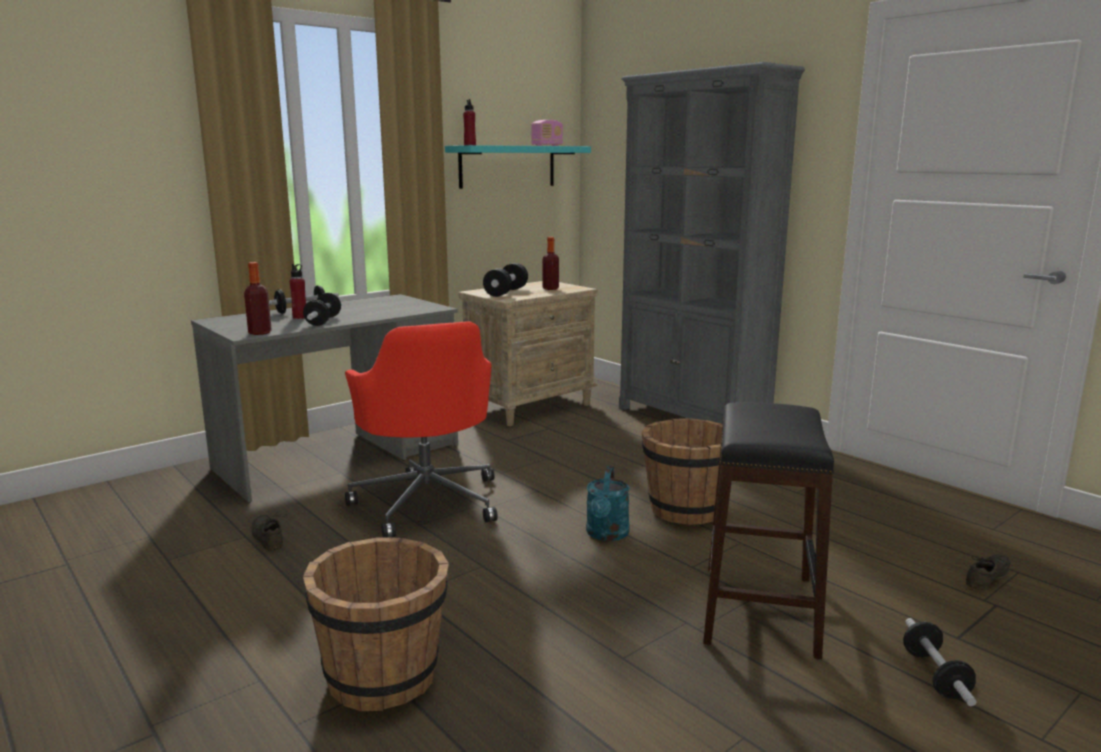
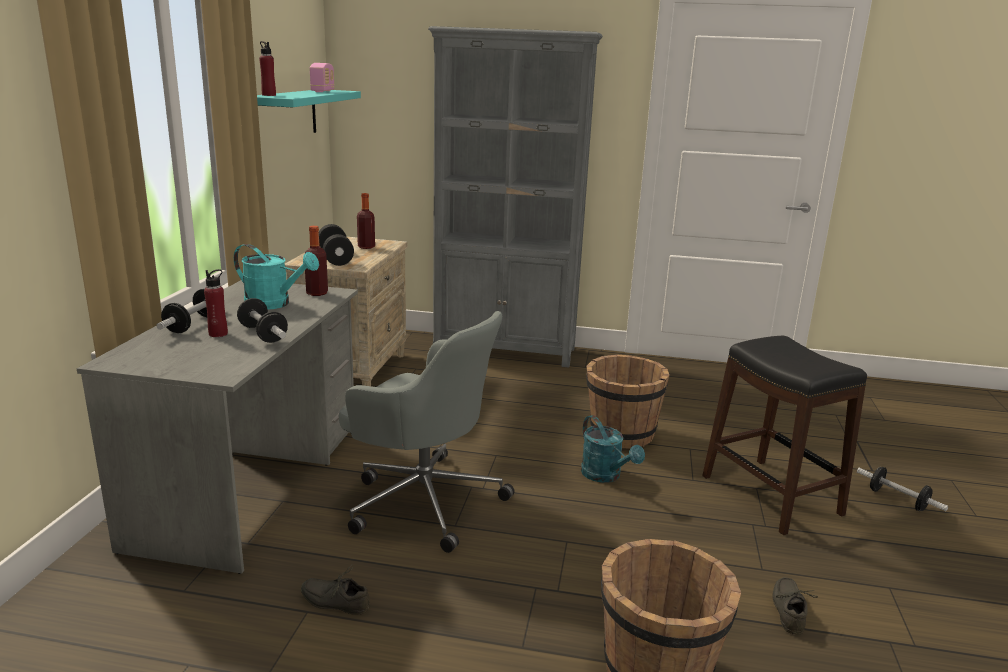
camera: 40 degrees left, 5 degrees up
(260, 333) = (233, 367): bottle -> bottle (317, 293)
(377, 308) = (274, 304): none -> turquoise watering can
(427, 501) = (423, 500): red office chair -> grey office chair
(990, 578) = (831, 424): grey shoe -> grey shoe (791, 611)

